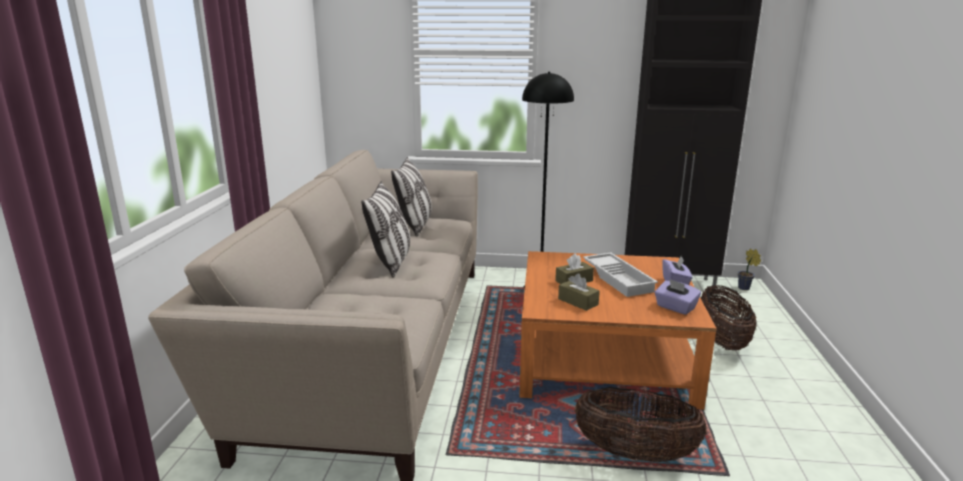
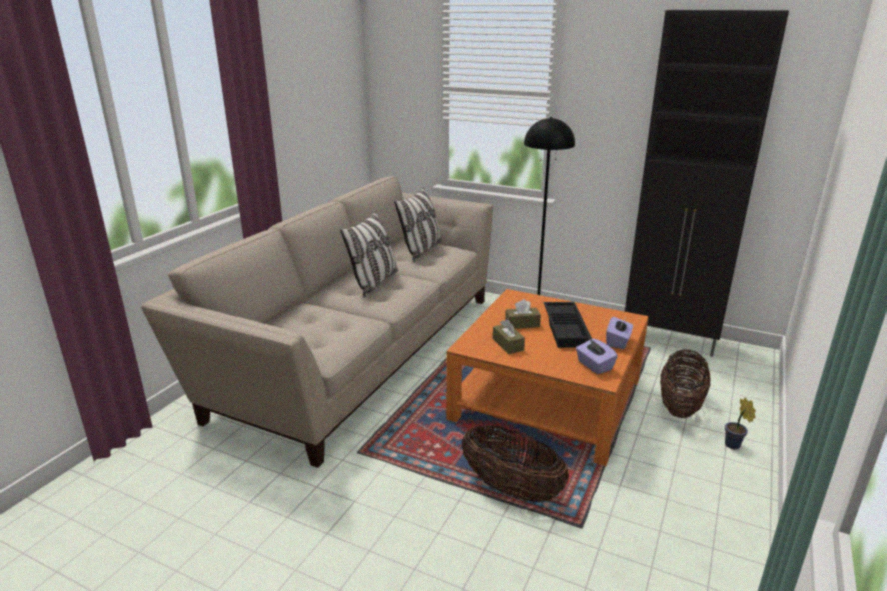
camera: 20 degrees right, 5 degrees up
(619, 279) = (566, 329): white tray -> black tray
(745, 288) = (751, 357): potted plant -> potted plant (733, 446)

